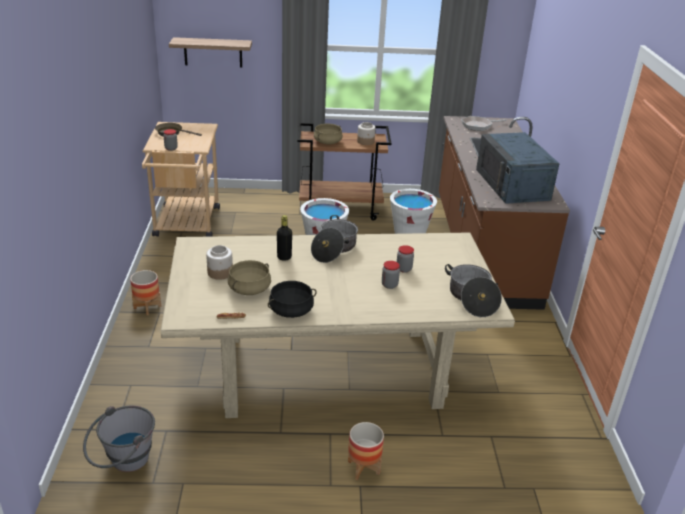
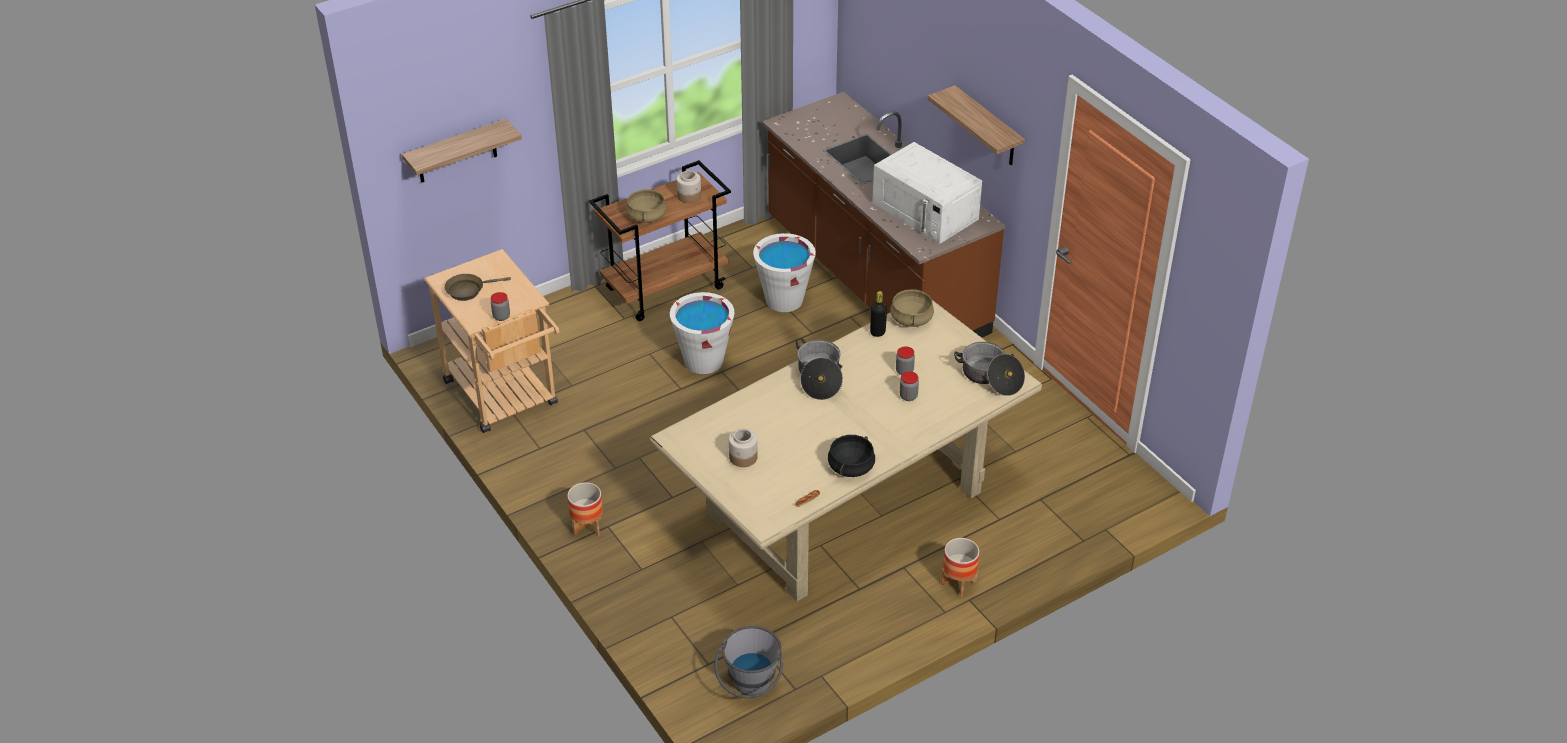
camera: 30 degrees left, 10 degrees up
(249, 289) = (791, 462): beige cooking pot -> beige cooking pot (911, 319)
(284, 257) = (783, 410): black bottle -> black bottle (877, 332)
(478, 126) = (816, 124): frying pan -> none
(512, 184) = (926, 211): blue microwave -> white microwave
(579, 123) = (988, 128): none -> shelf

